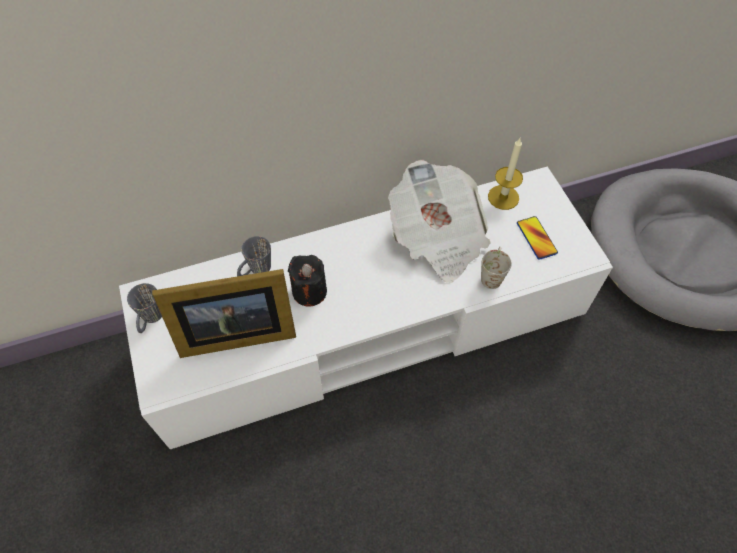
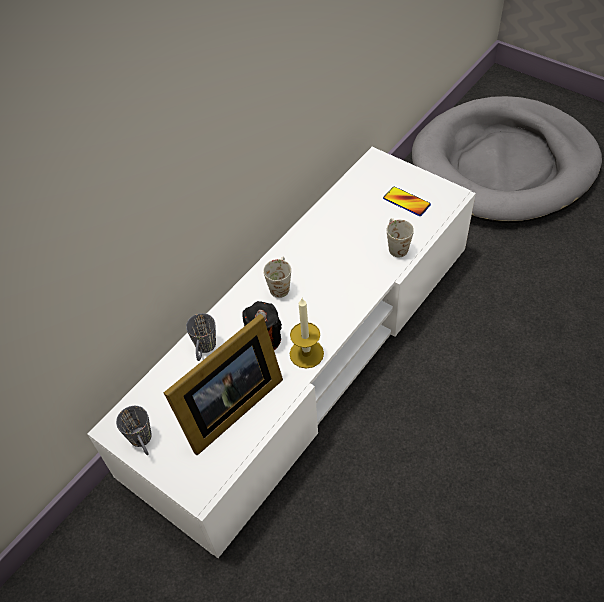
camera: 30 degrees left, 5 degrees down
(361, 251) = (280, 284): none -> white mug
(437, 238) = (332, 242): newspaper -> none
(503, 197) = (358, 185): candle -> candle (306, 353)

